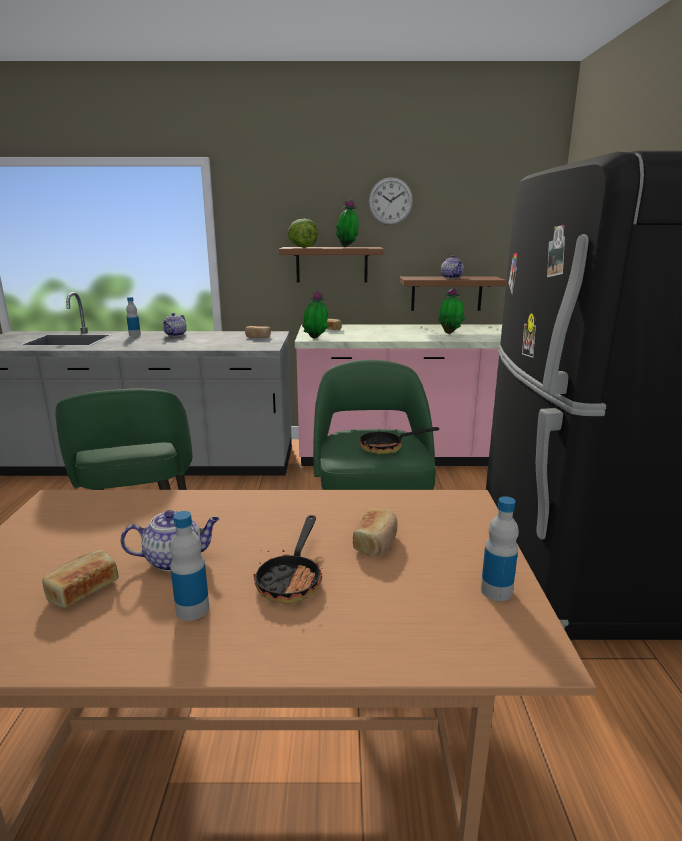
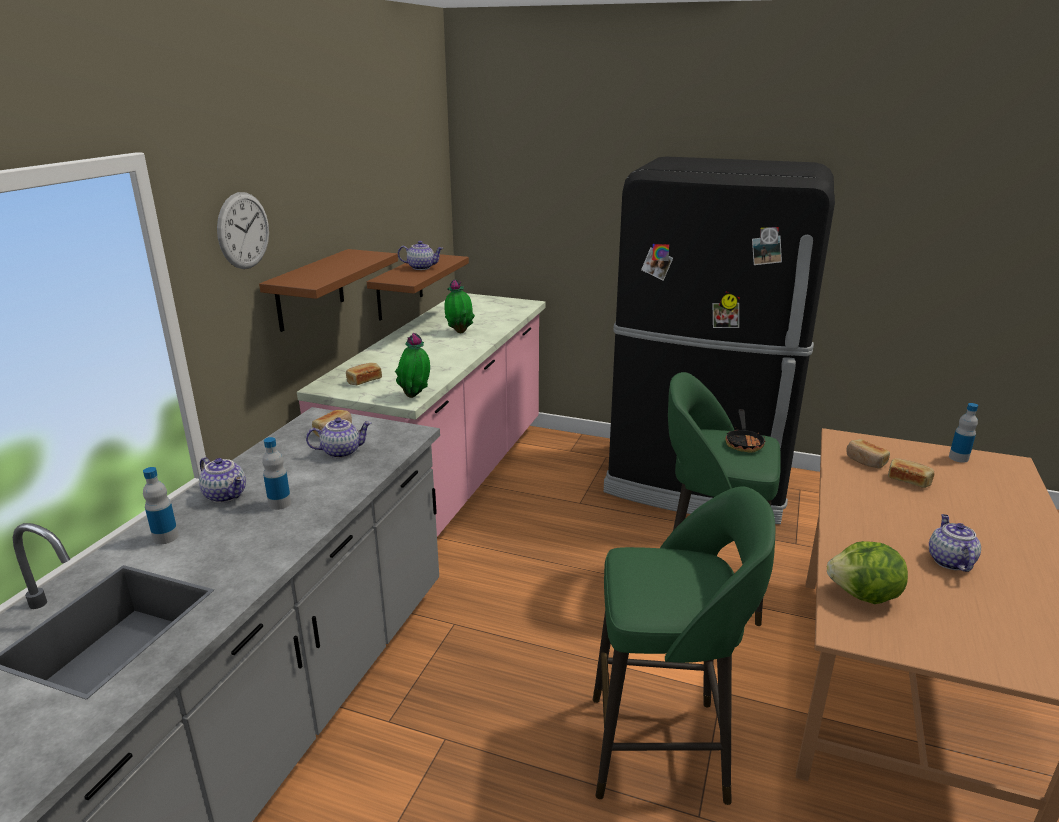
camera: 70 degrees left, 5 degrees up
(82, 590) = (1003, 604): bread -> bread (865, 461)
(192, 609) = (1011, 557): bottle -> bottle (279, 503)
(233, 341) = (341, 451): none -> teapot
(292, 579) = (963, 517): frying pan -> none
(303, 247) = (316, 277): lettuce -> lettuce (864, 596)
(347, 247) = (343, 260): potted plant -> none
(390, 201) = (348, 185): wall clock -> wall clock (243, 231)

